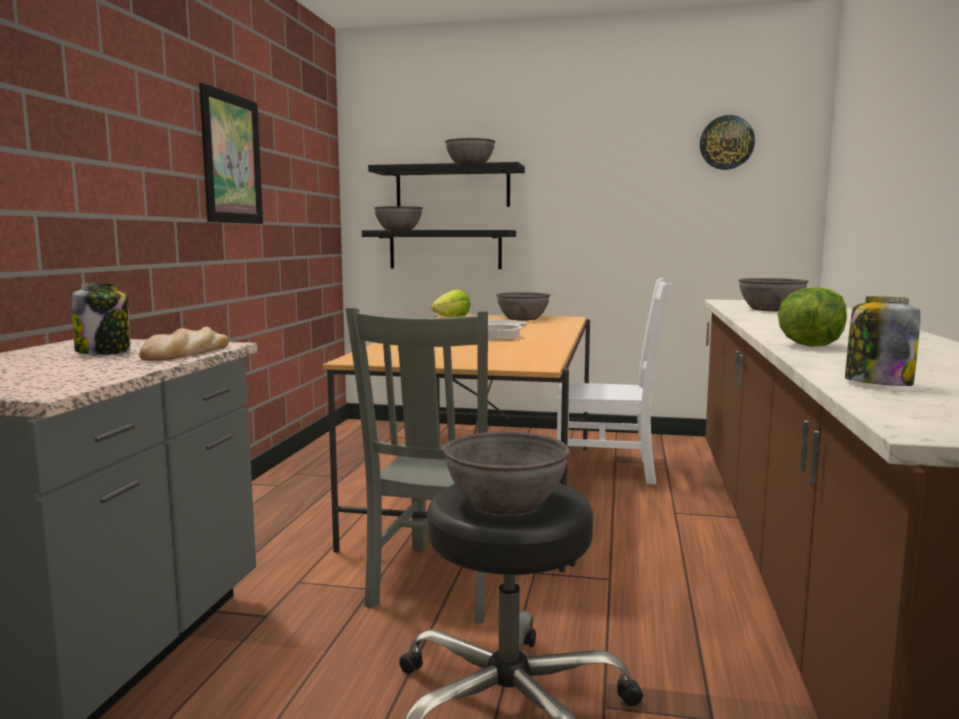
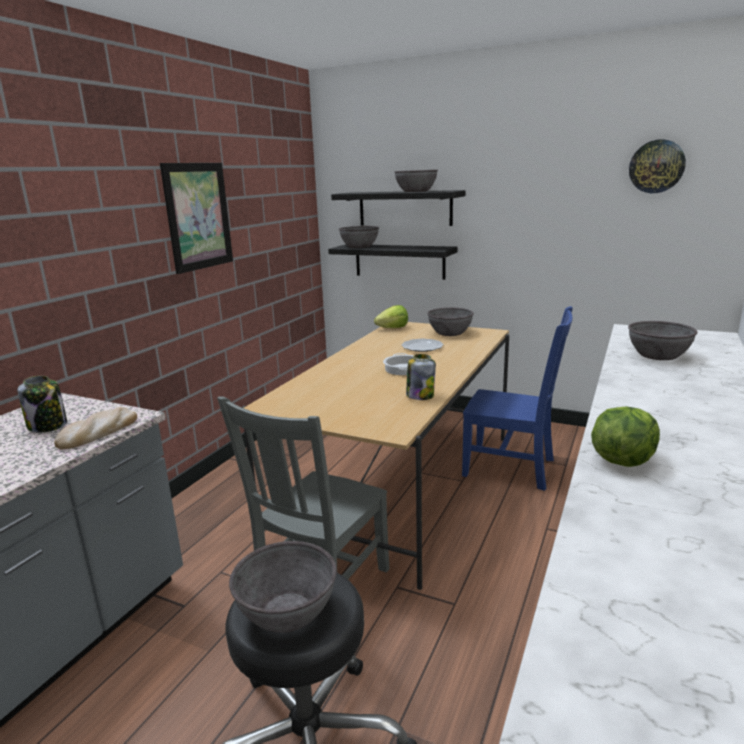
camera: 15 degrees right, 10 degrees up
(609, 470) = (512, 468): white chair -> blue chair
(877, 383) = (610, 578): jar -> jar (420, 396)

